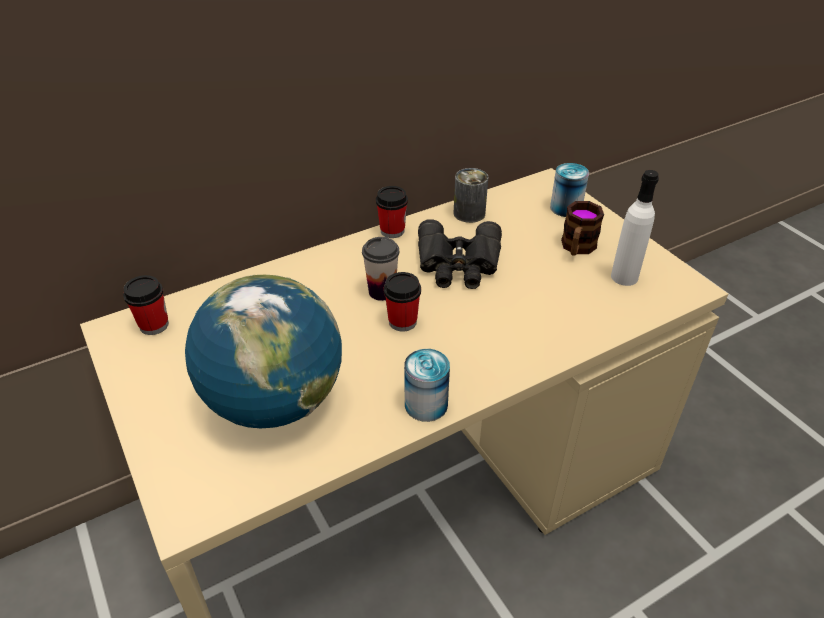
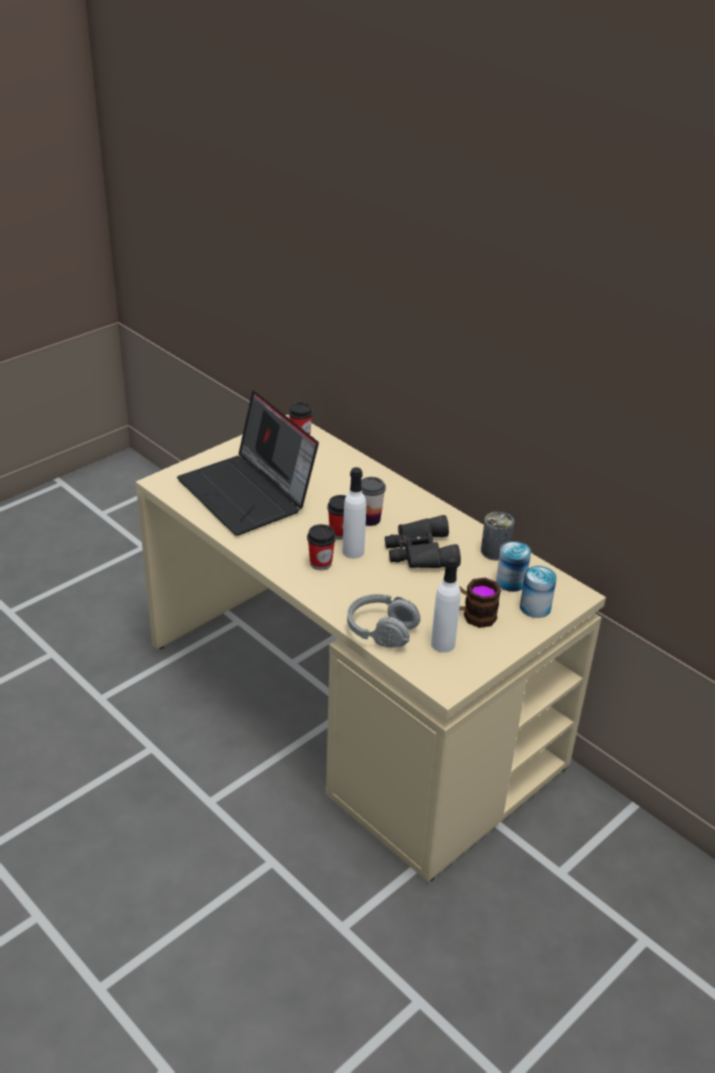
camera: 75 degrees right, 5 degrees down
(275, 402) = (249, 494): globe -> laptop
(392, 231) = (448, 514): cup -> cup (321, 563)
(426, 404) = (263, 552): can -> can (511, 582)
(445, 316) = (353, 551): none -> white bottle
(604, 318) = (381, 632): none -> grey headphones

